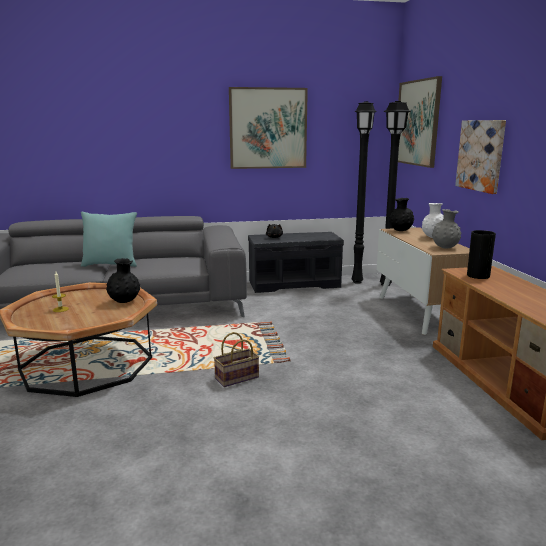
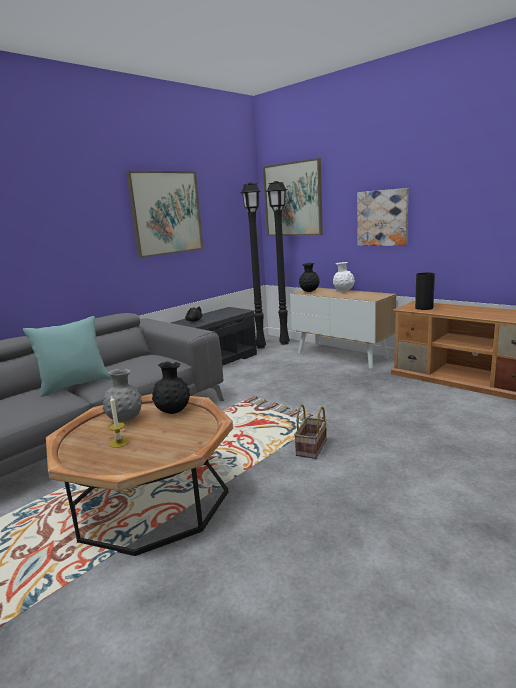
camera: 35 degrees left, 0 degrees up
(445, 248) = (369, 295): grey vase -> grey vase (125, 420)

